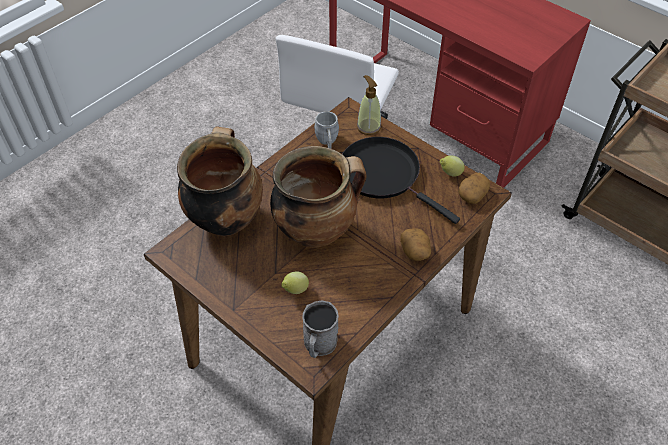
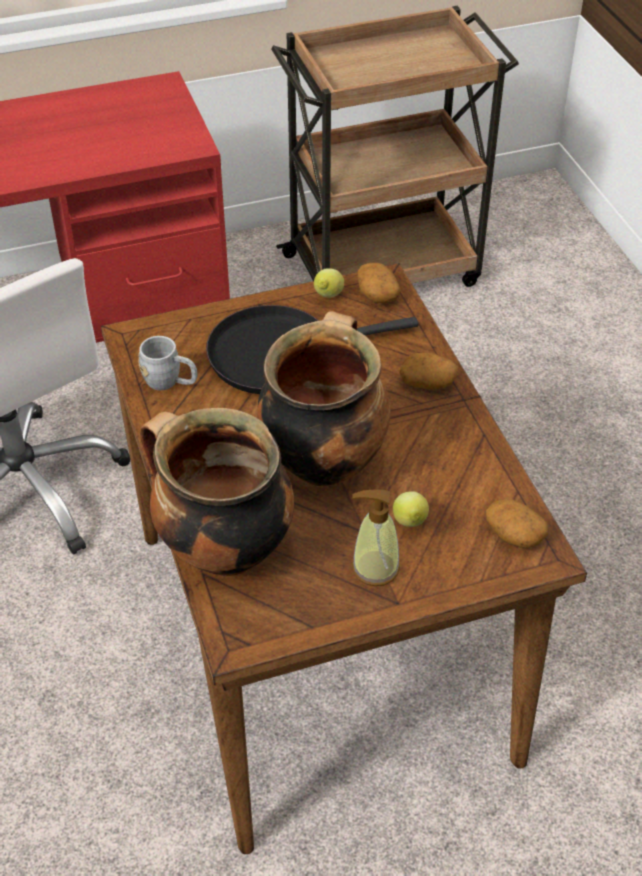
camera: 60 degrees left, 5 degrees down
(319, 345) = (513, 534): grey mug -> potato
(368, 126) = (179, 331): soap dispenser -> soap dispenser (375, 568)

